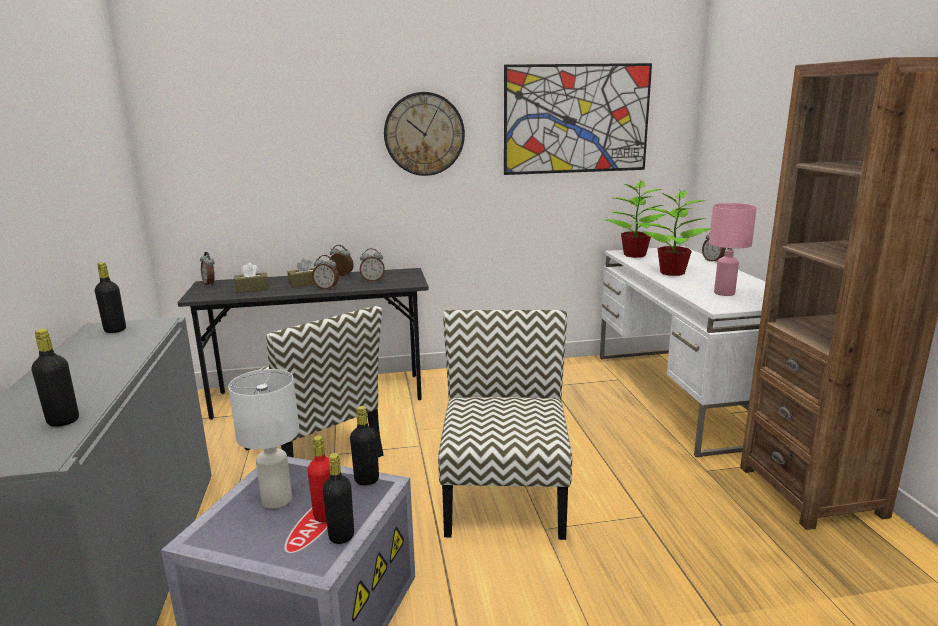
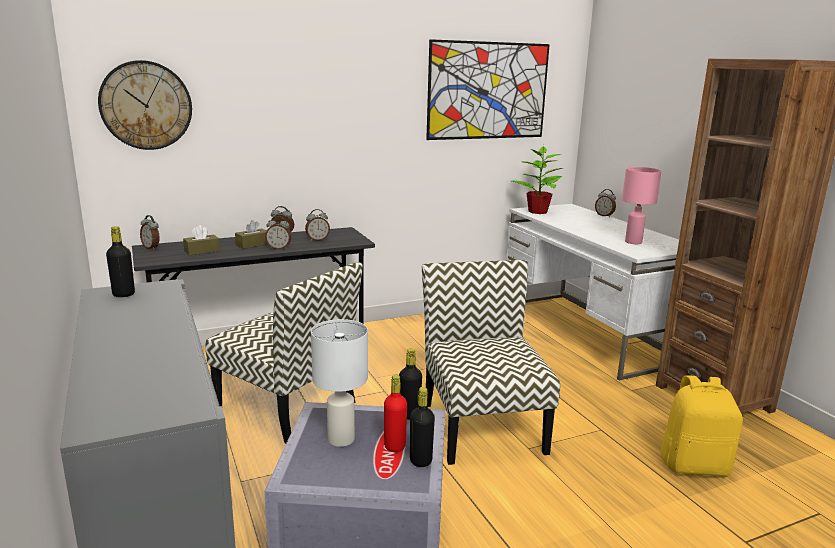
camera: 15 degrees left, 0 degrees up
(63, 421) = (171, 377): black bottle -> none
(424, 134) = (358, 101): wall clock -> wall clock (146, 105)
(671, 272) = (579, 226): potted plant -> none
(744, 577) = (694, 465): none -> yellow backpack

